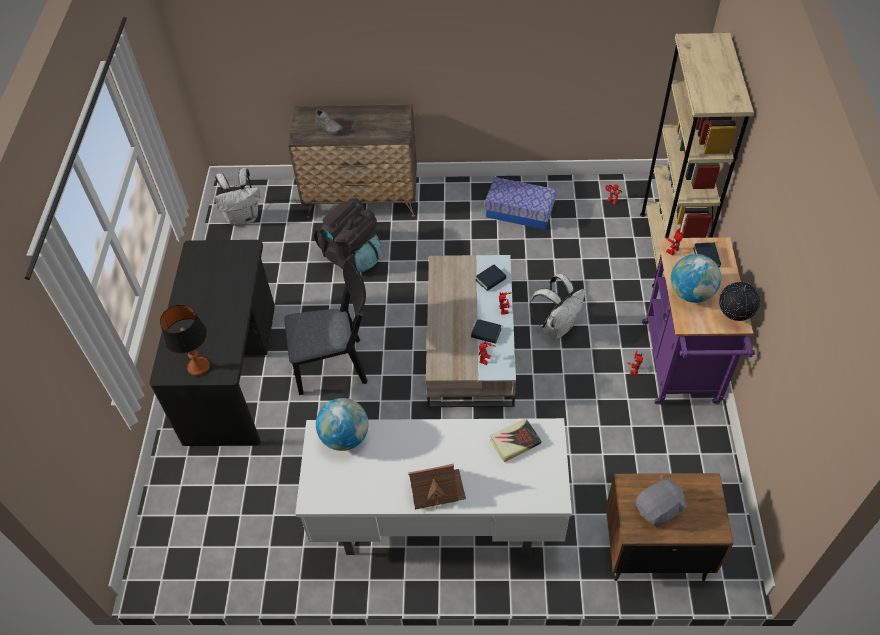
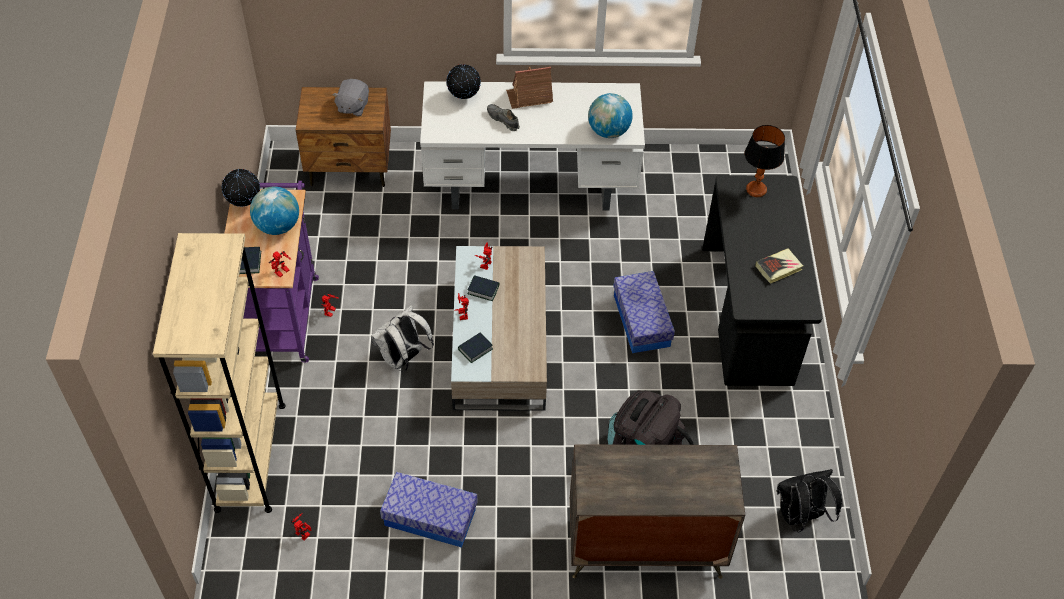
camera: 175 degrees right, 0 degrees up
(243, 217) = (800, 516): white backpack -> black backpack
(329, 126) = (687, 474): grey shoe -> grey shoe (503, 120)
(336, 365) = (641, 321): black chair -> storage box
(515, 442) = (464, 126): book -> book (778, 268)
(518, 486) = (464, 97): none -> globe
(658, 510) = (352, 106): grey plush toy -> grey plush toy turned 45 degrees counterclockwise

